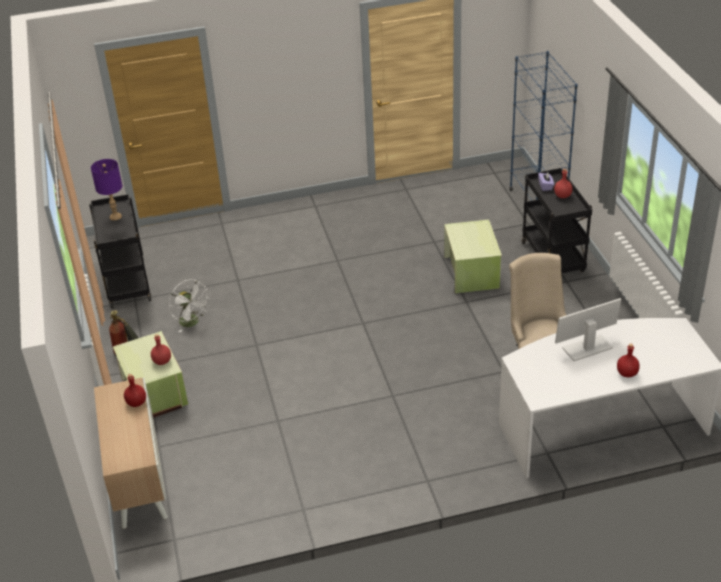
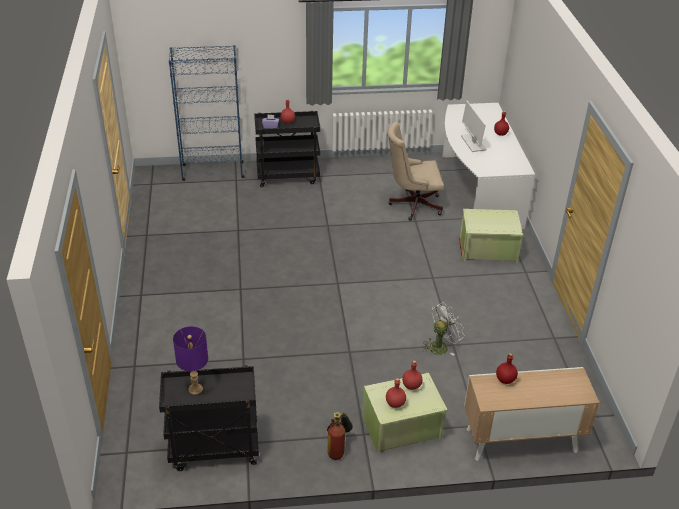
camera: 85 degrees left, 0 degrees up
(138, 353) = (395, 404): none -> red bottle
(192, 323) = (302, 396): white fan -> white fan (441, 346)
(472, 272) = (289, 217): green storage box -> green storage box (487, 250)

